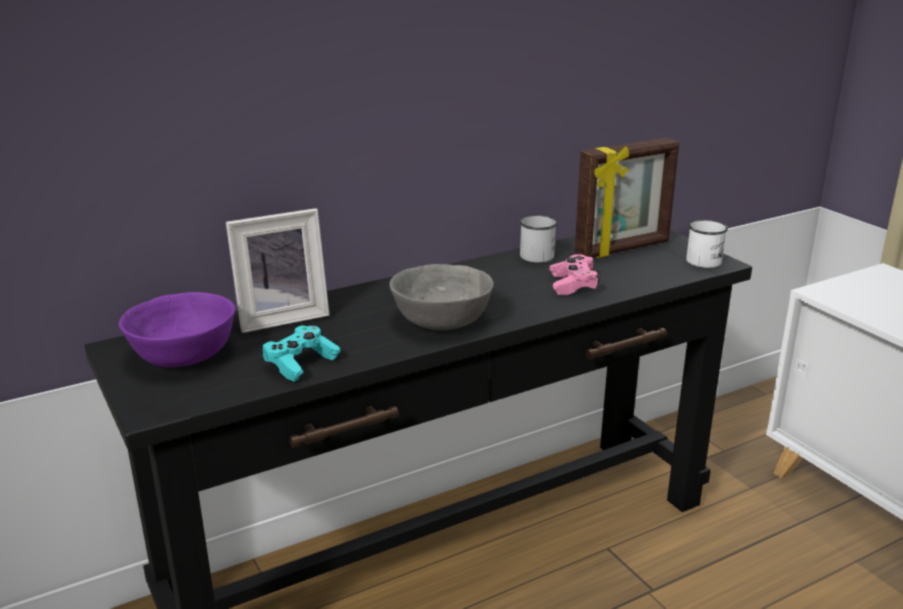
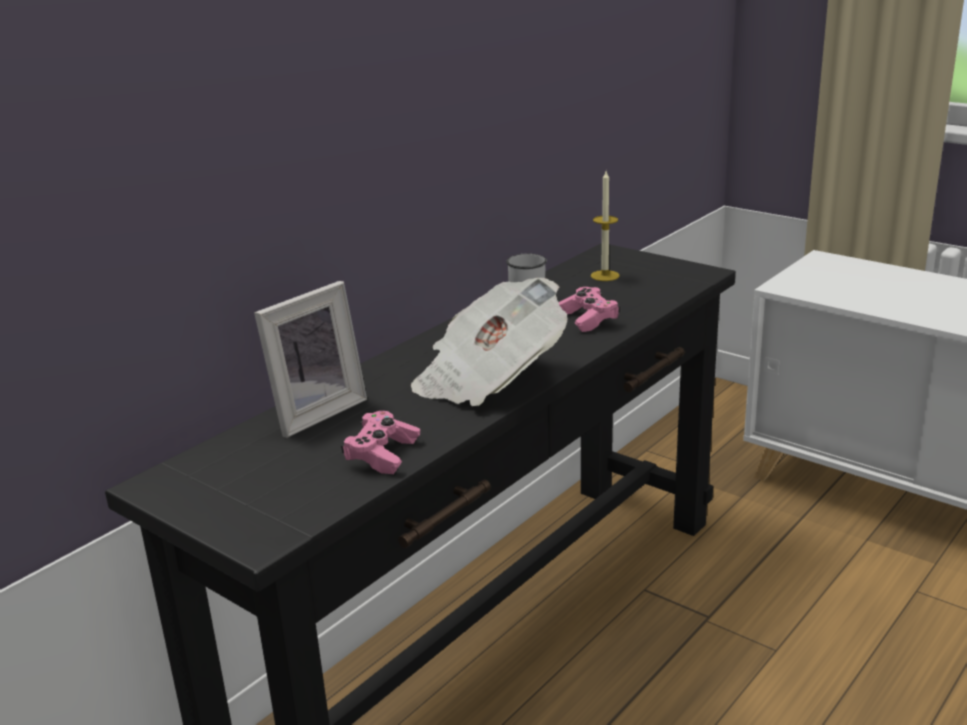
camera: 20 degrees left, 0 degrees up
(182, 354) = (238, 475): purple bowl -> none
(301, 363) = (382, 455): turquoise game controller -> pink game controller
(441, 320) = (488, 379): grey bowl -> newspaper
(623, 249) = (605, 276): picture frame -> candle
(706, 259) = (690, 272): white mug -> none

